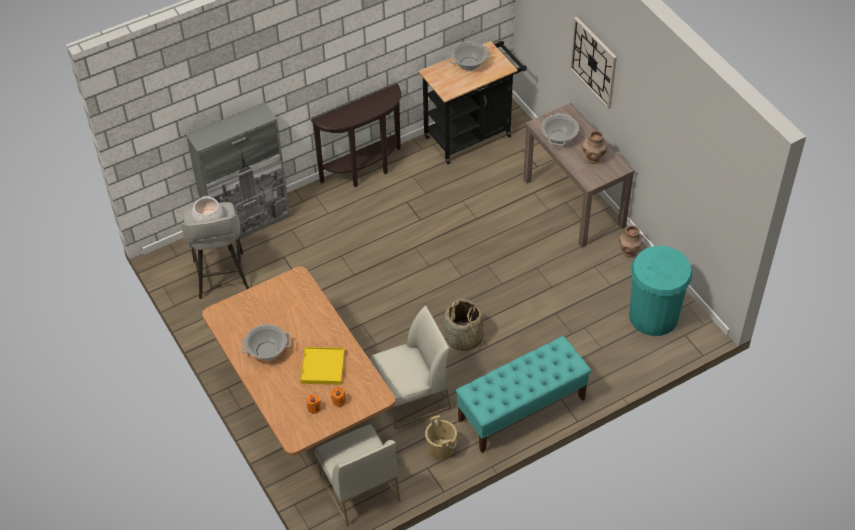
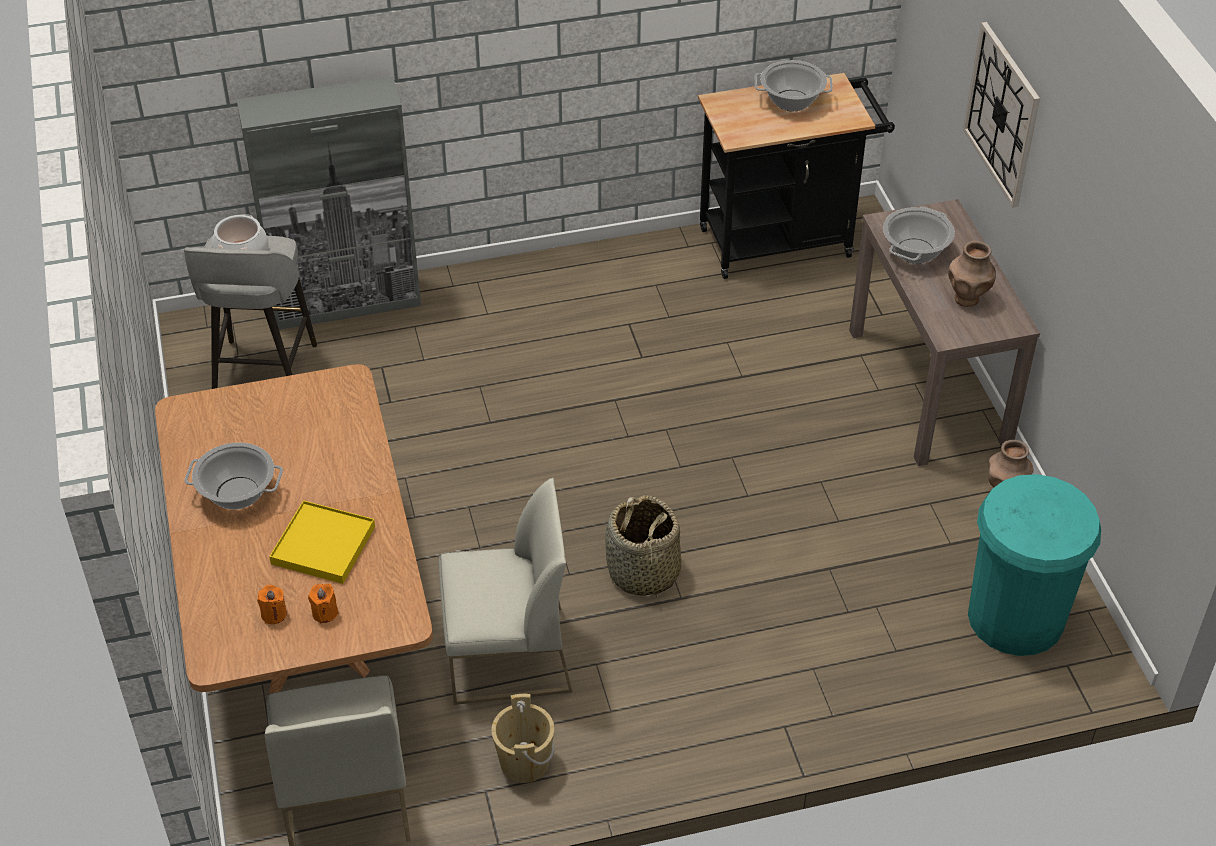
camera: 15 degrees right, 5 degrees down
(365, 171) = (578, 261): brown console table -> none
(521, 410) = (702, 727): turquoise bench -> none

